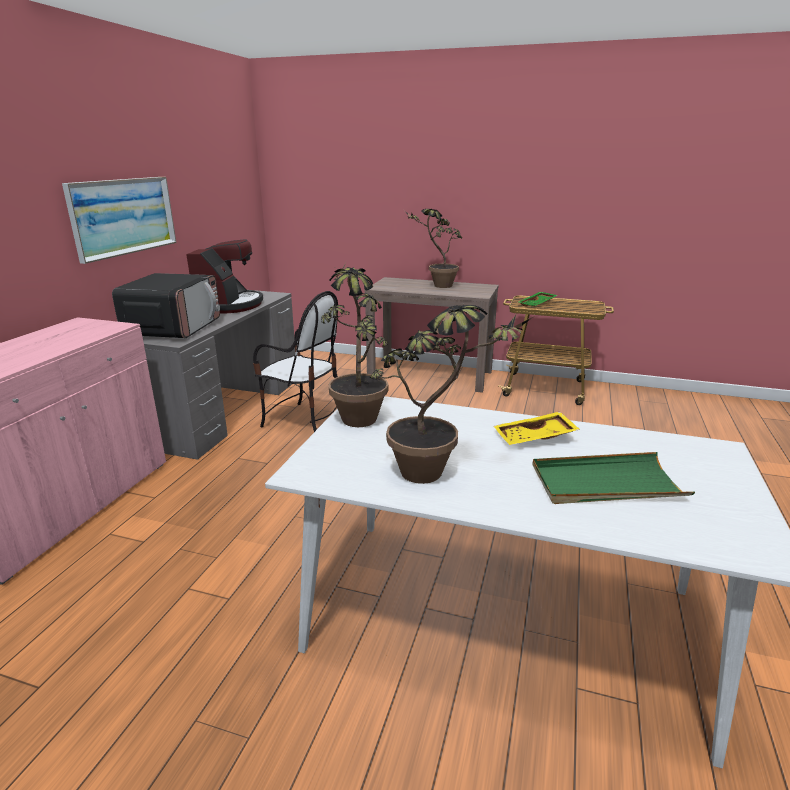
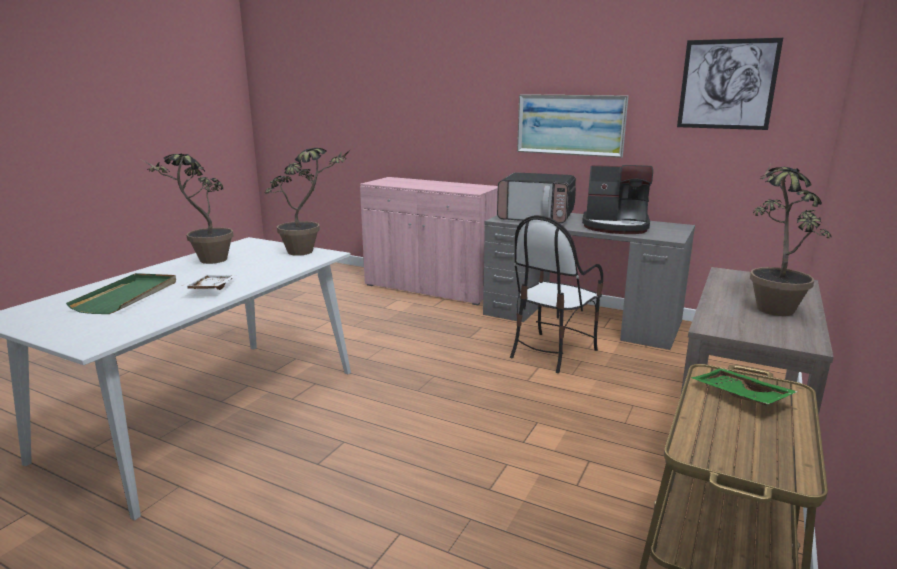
camera: 100 degrees right, 5 degrees down
(215, 162) = (727, 84): none -> picture
(535, 438) = (210, 288): yellow tray -> white tray

